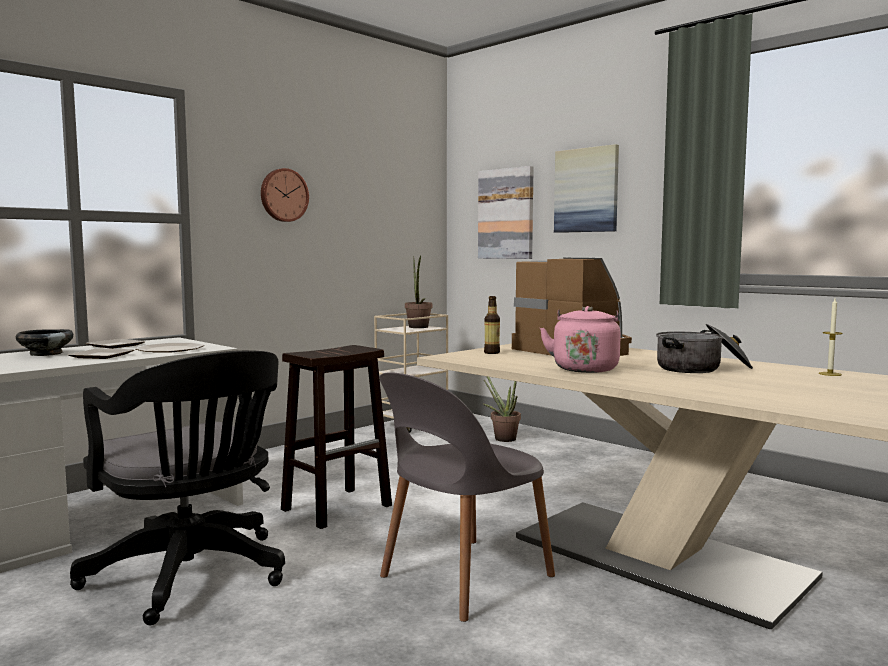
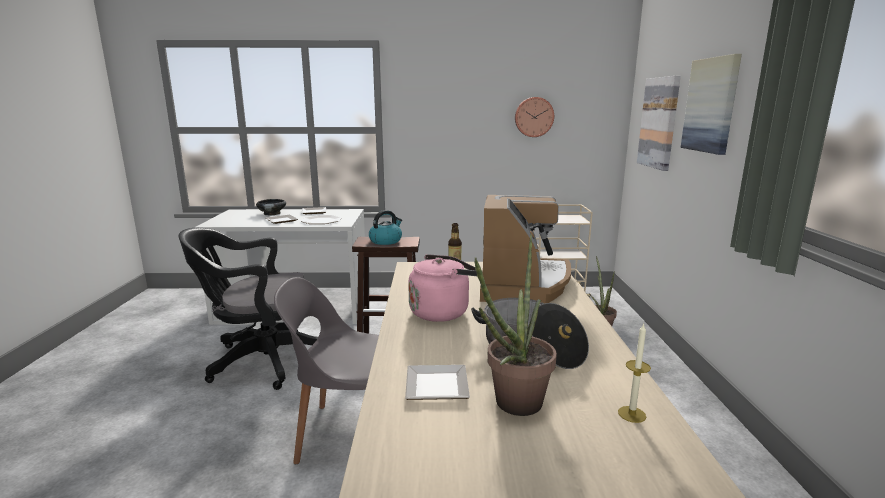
camera: 45 degrees right, 10 degrees up
(192, 577) = (261, 361): black office chair -> black office chair turned 75 degrees clockwise
(283, 195) = (456, 110): wall clock -> wall clock (534, 117)
(332, 351) = (386, 241): none -> kettle
(418, 327) = (568, 219): potted plant -> potted plant (513, 407)
(730, 389) = (439, 387): none -> plate

